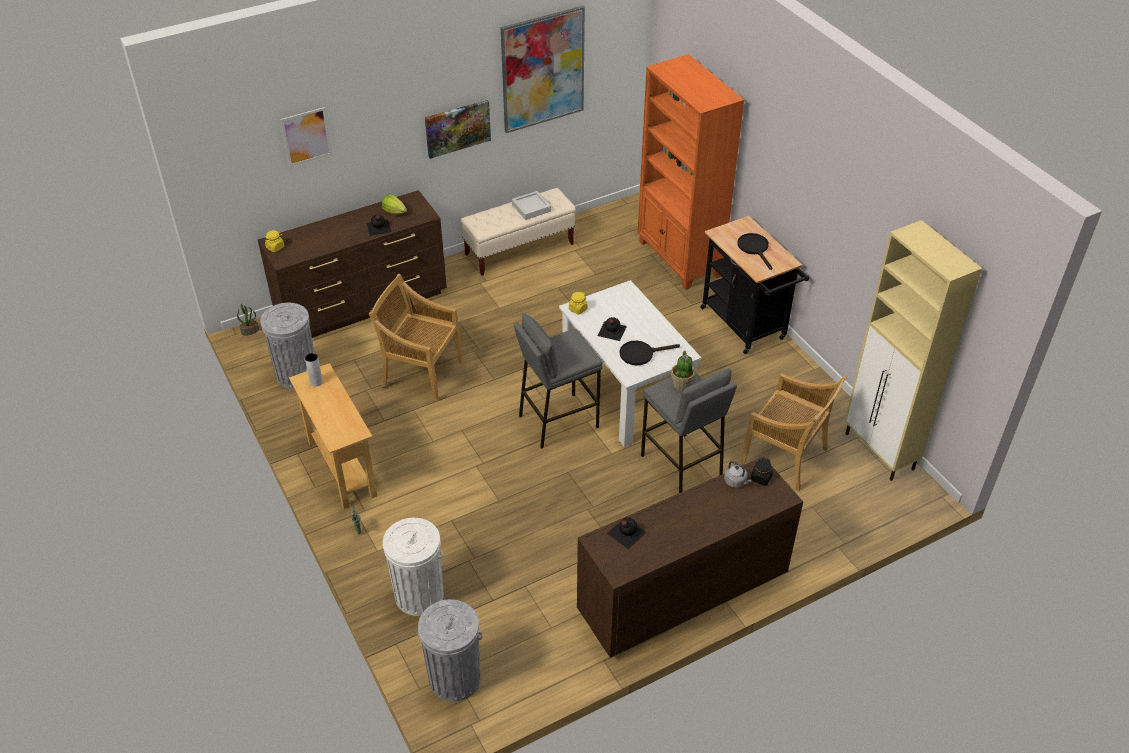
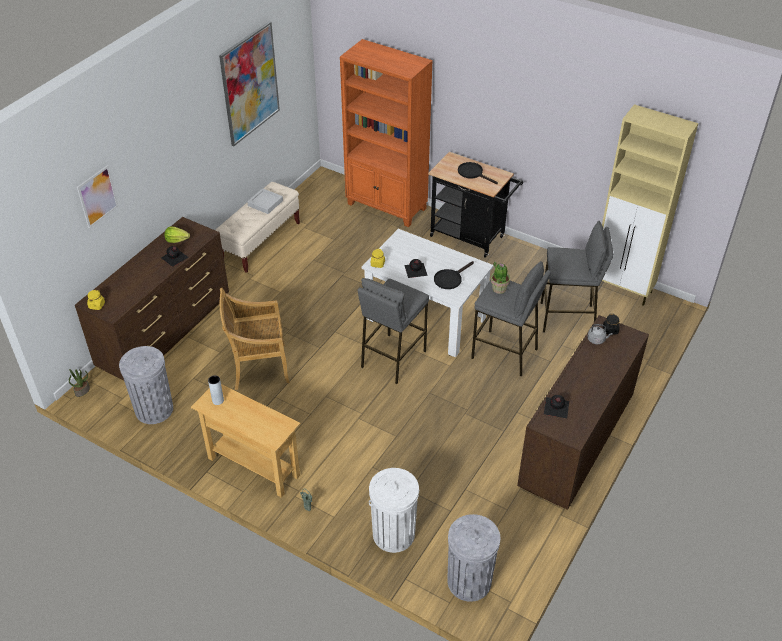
camera: 30 degrees left, 0 degrees up
(457, 128) = (200, 153): picture -> none
(785, 457) = (567, 318): beige chair -> grey stool

